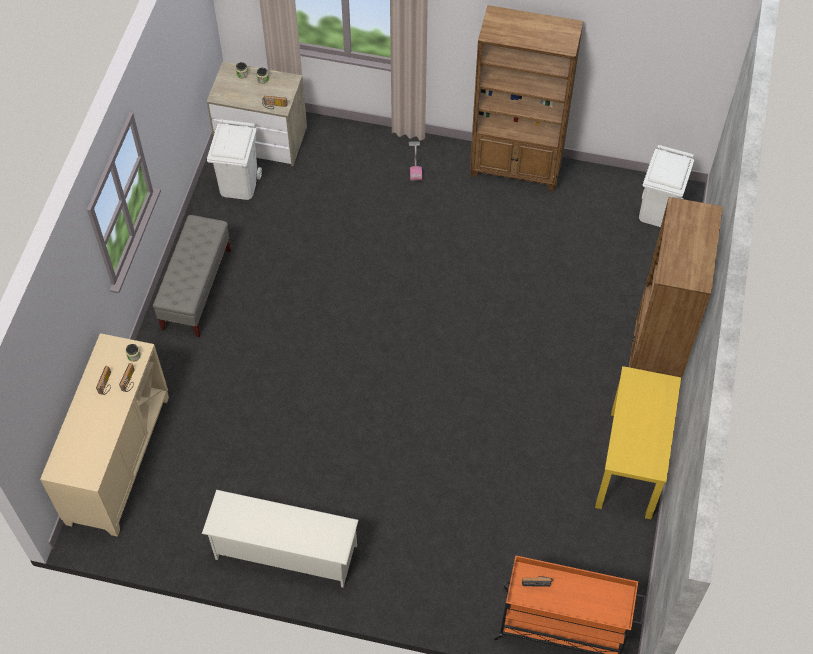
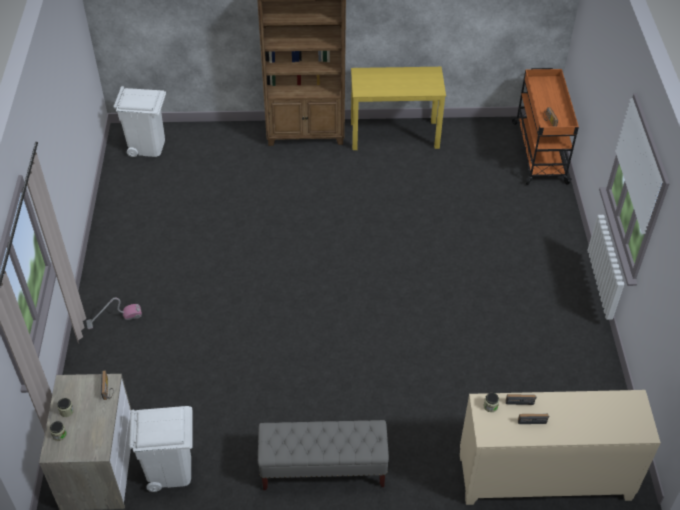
camera: 105 degrees left, 10 degrees down
(285, 552) = (568, 321): white shoe rack -> none
(516, 168) = (112, 241): brown bookcase -> none

